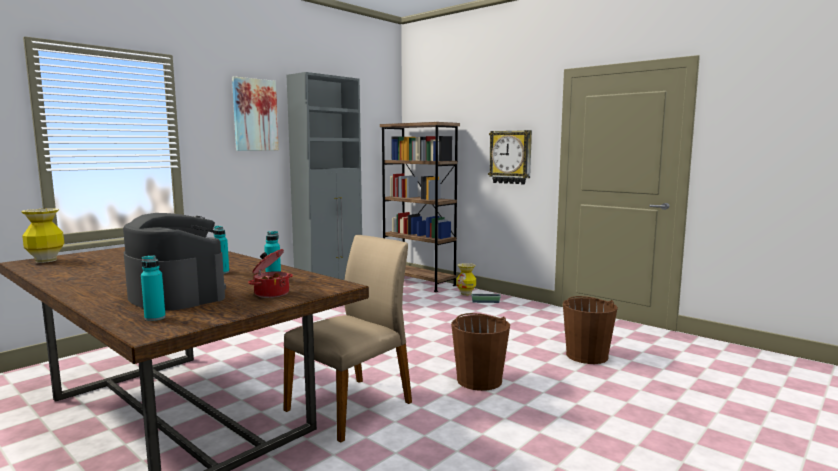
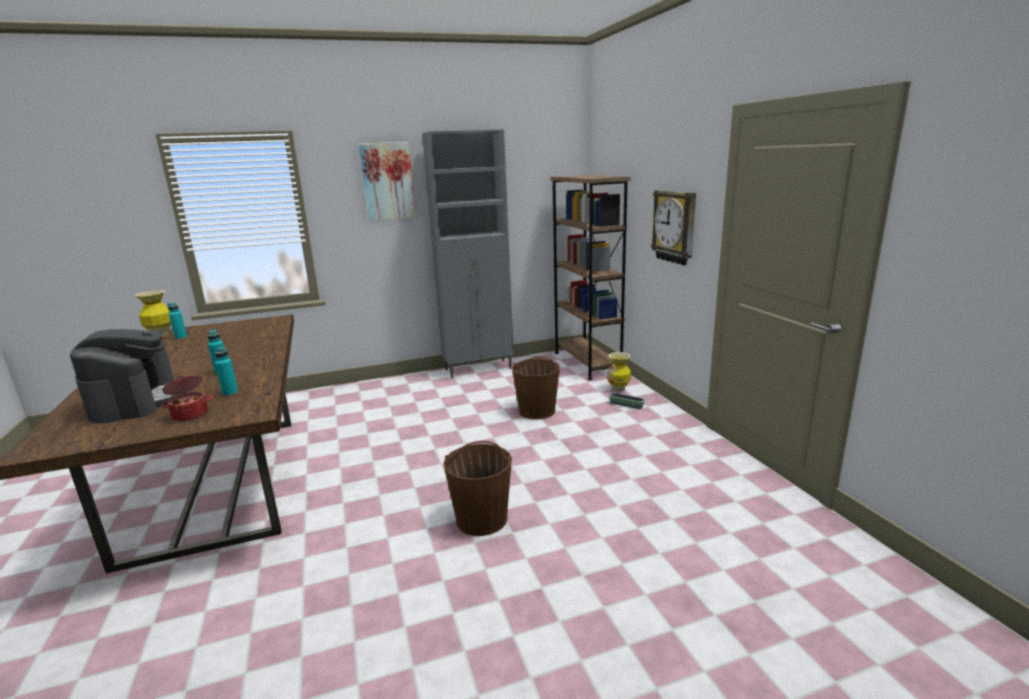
camera: 30 degrees right, 10 degrees up
(155, 318) = (68, 431): turquoise bottle -> turquoise bottle (181, 337)
(351, 406) = (336, 516): beige chair -> none
(586, 355) = (646, 518): brown bucket -> brown bucket (537, 411)

